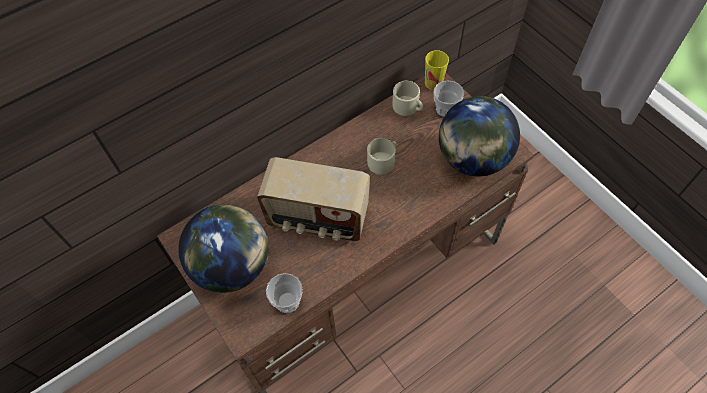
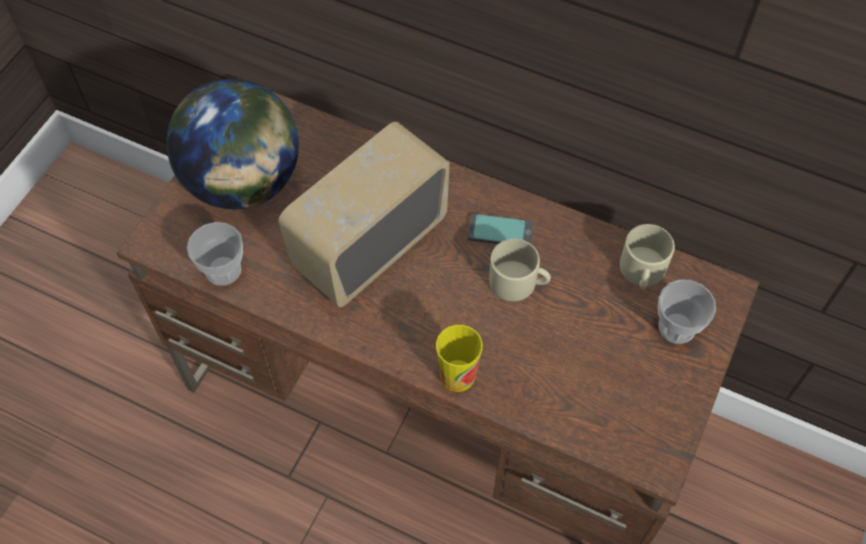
camera: 60 degrees right, 0 degrees up
(317, 218) = (369, 244): radio -> radio turned 60 degrees clockwise
(348, 154) = (500, 231): none -> phone
(433, 83) = (717, 287): cup -> cup (457, 375)
(472, 159) = (603, 408): globe -> none

